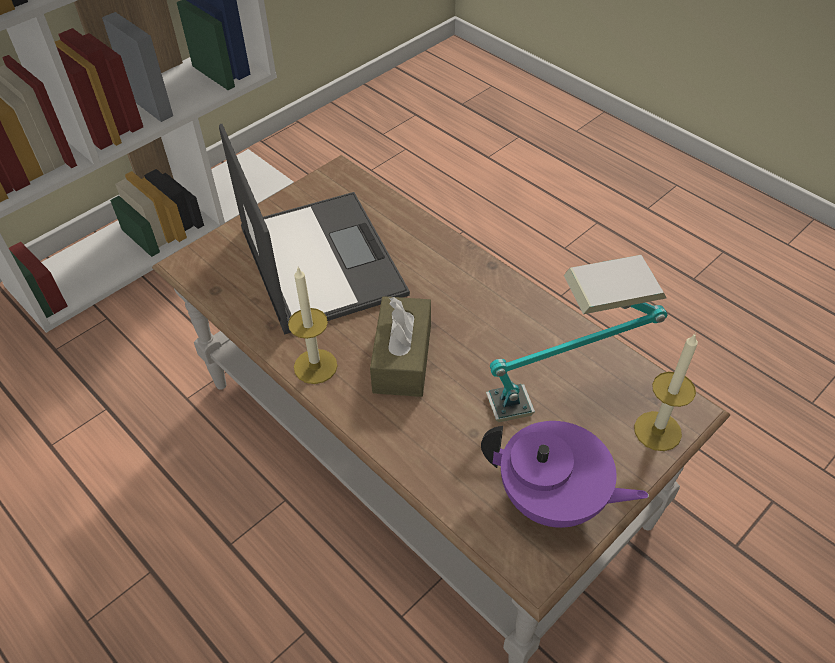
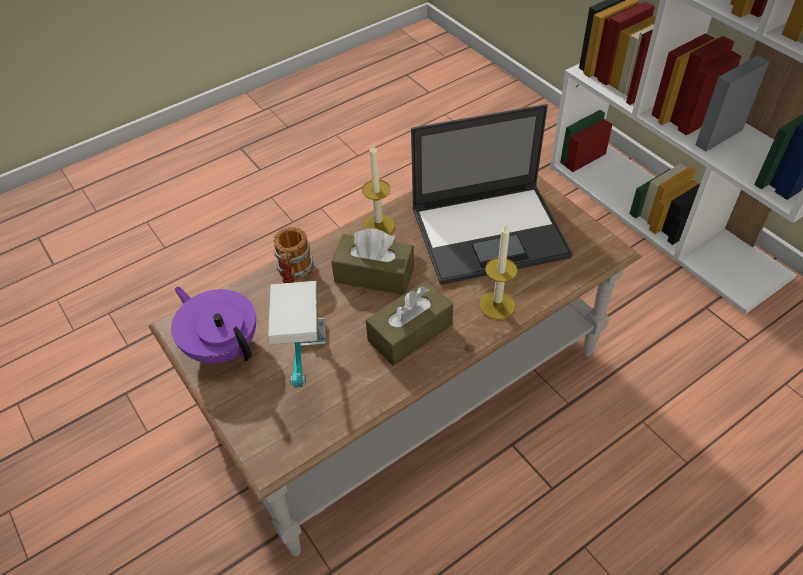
camera: 100 degrees right, 0 degrees up
(415, 444) = (294, 274): none -> mug
(484, 313) = (410, 332): none -> brown tissue box
(553, 499) = (222, 345): purple teapot -> purple teapot turned 105 degrees clockwise
(657, 431) = (255, 430): candle -> candle (497, 305)

